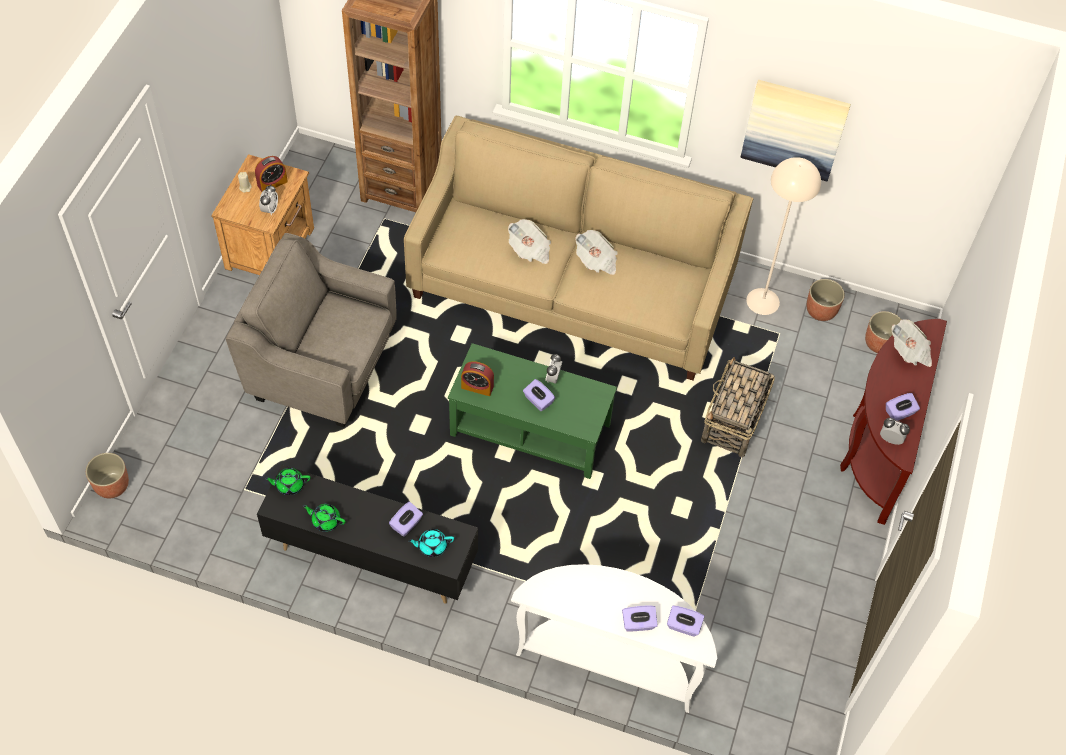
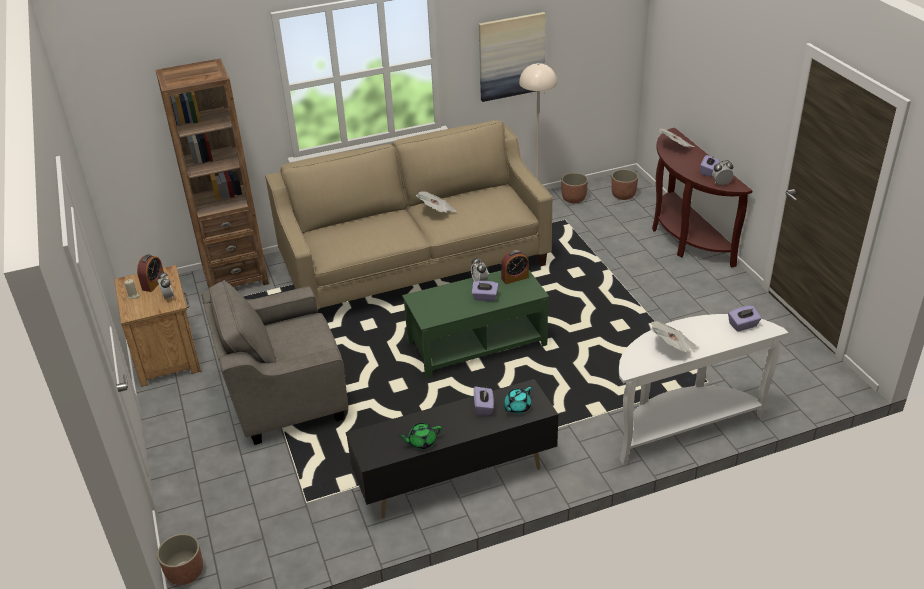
camera: 35 degrees left, 20 degrees down
(289, 485) = (367, 439): green teapot -> none
(477, 387) = (435, 313): alarm clock -> alarm clock (515, 278)
(530, 250) = (386, 228): newspaper -> newspaper (673, 347)
(638, 623) = (717, 341): purple tissue box -> none
(733, 421) = (593, 270): basket -> none

